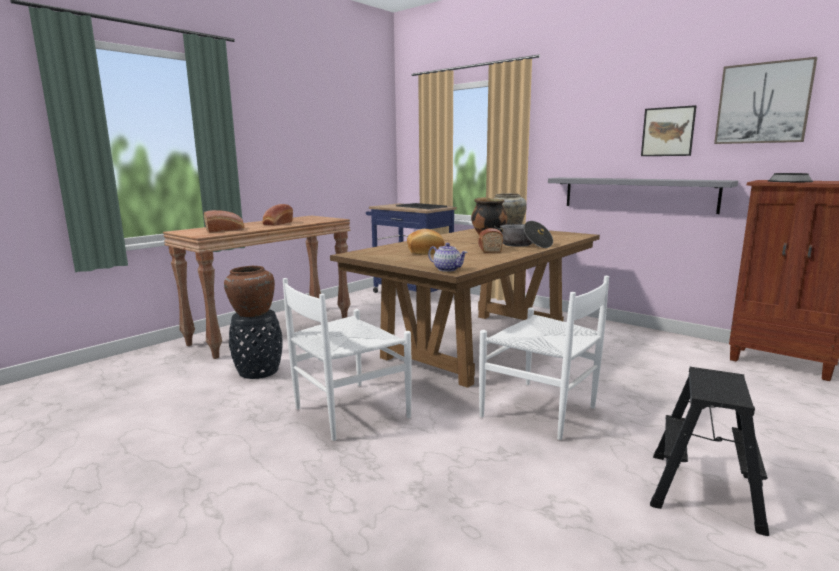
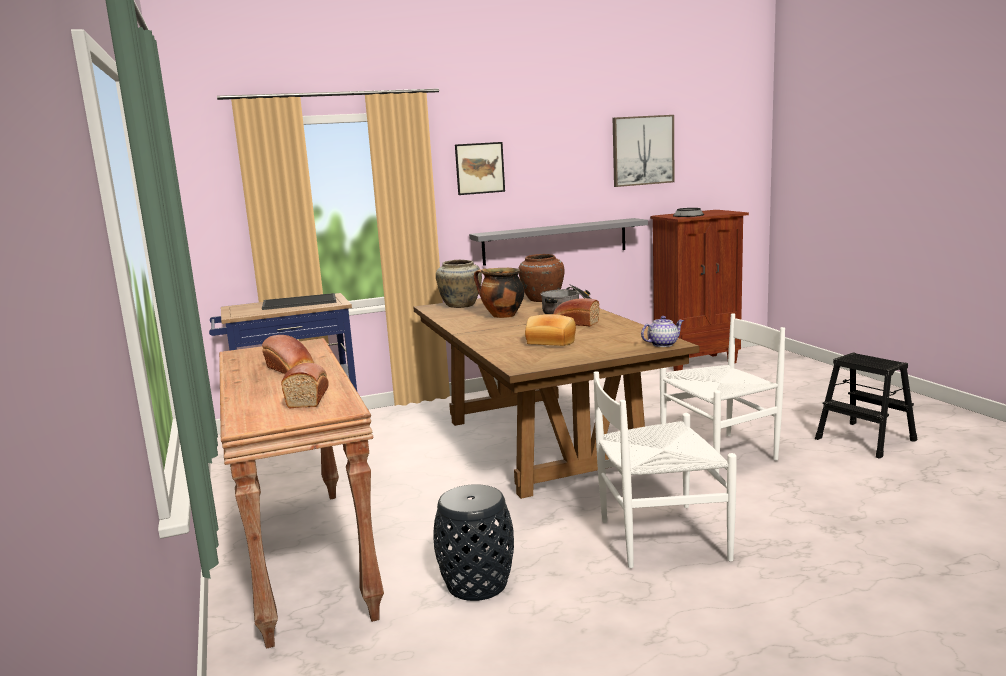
camera: 60 degrees left, 0 degrees up
(251, 313) = (468, 498): brown vase -> brown vase (542, 299)
(349, 412) = (660, 538): white chair -> white chair turned 90 degrees clockwise
(667, 131) = (574, 177): picture -> picture (480, 168)

